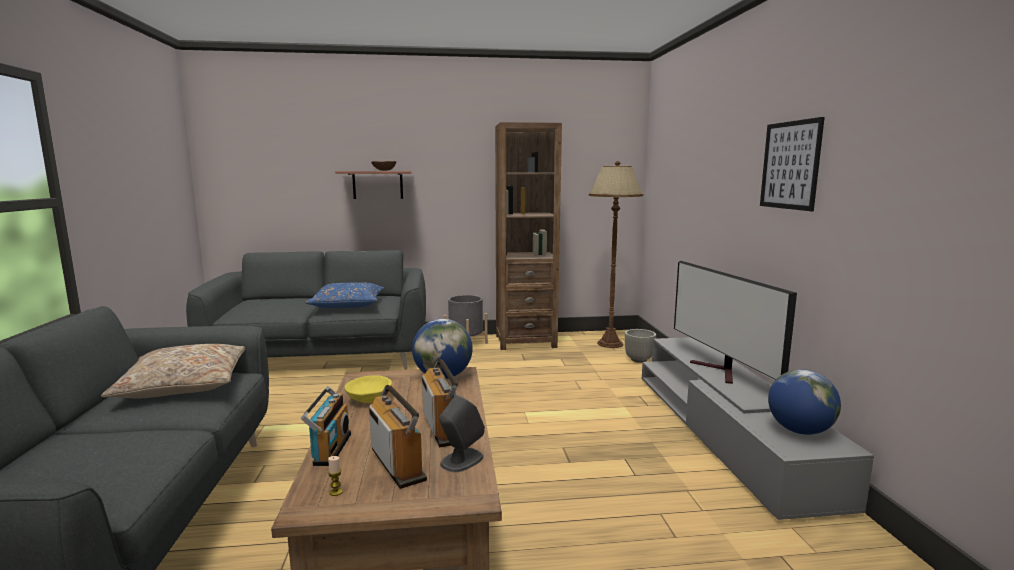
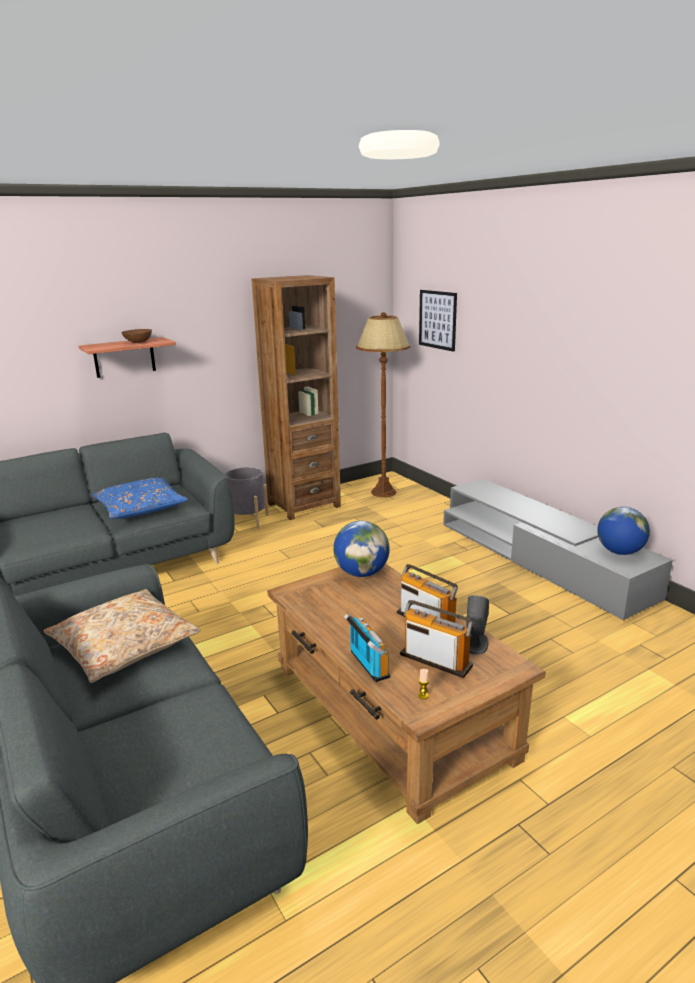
camera: 25 degrees left, 10 degrees up
(370, 399) = (332, 612): yellow bowl -> none
(639, 360) = (422, 505): grey planter -> none
(721, 372) = (531, 511): television -> none
(790, 165) = (587, 338): picture -> picture (437, 320)

